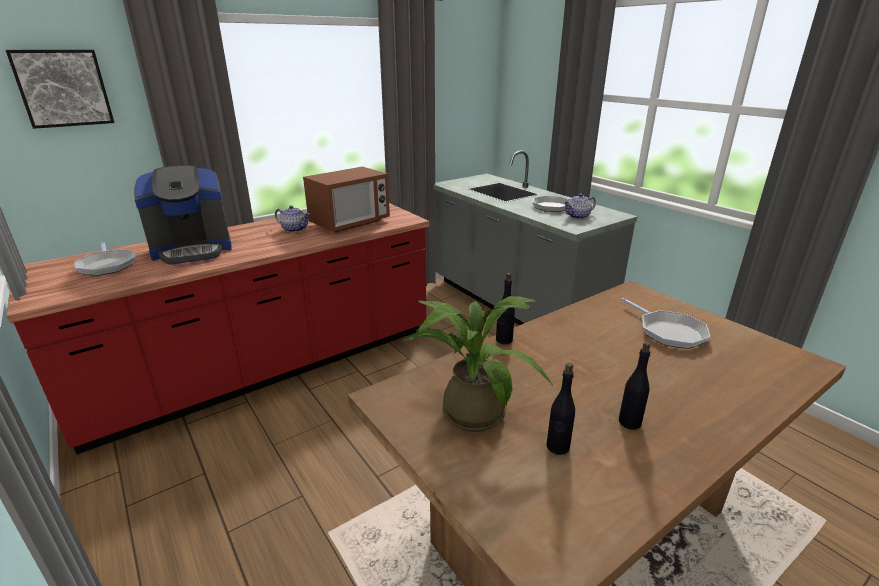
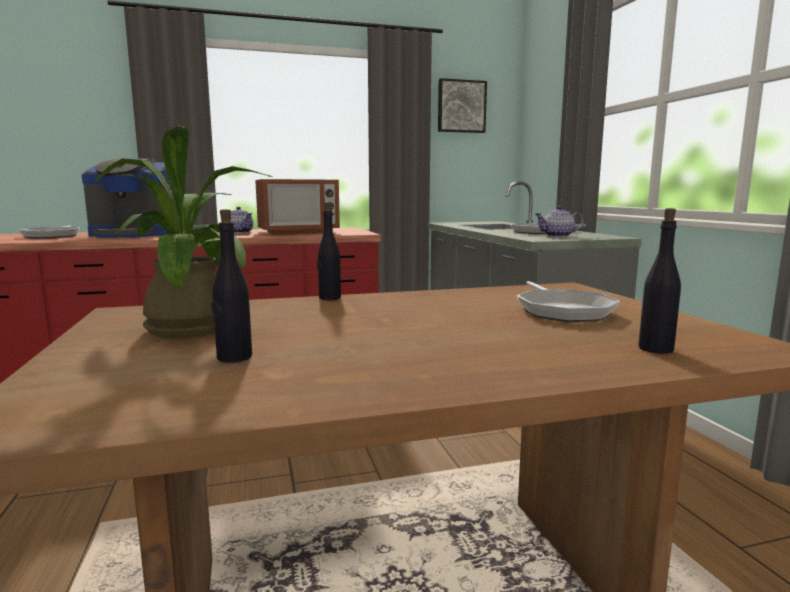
camera: 20 degrees right, 15 degrees down
(63, 88) = (71, 94): picture -> picture (461, 106)
(629, 422) = (370, 355): black bottle -> black bottle (656, 349)

